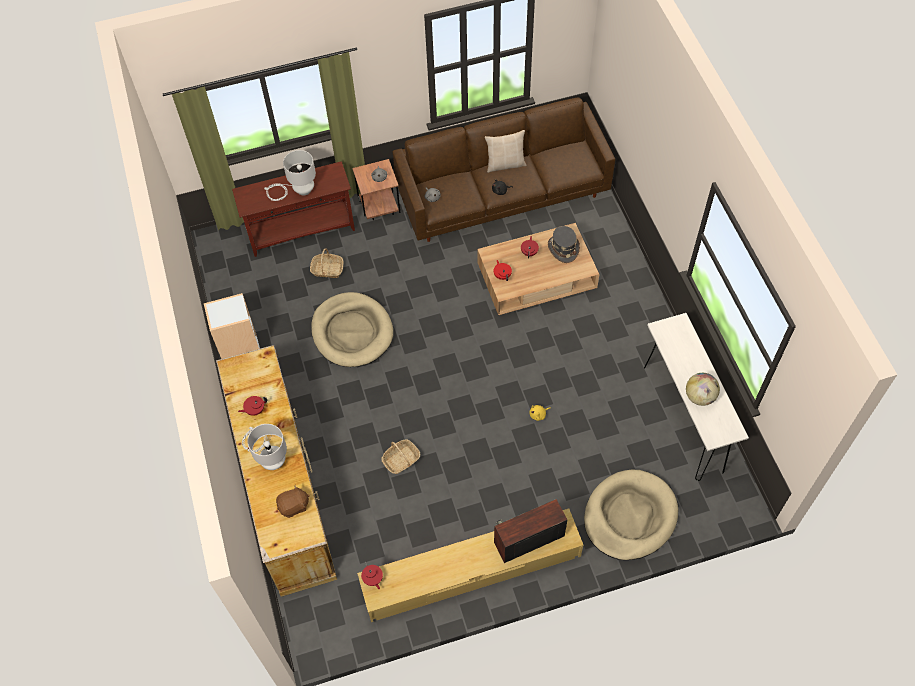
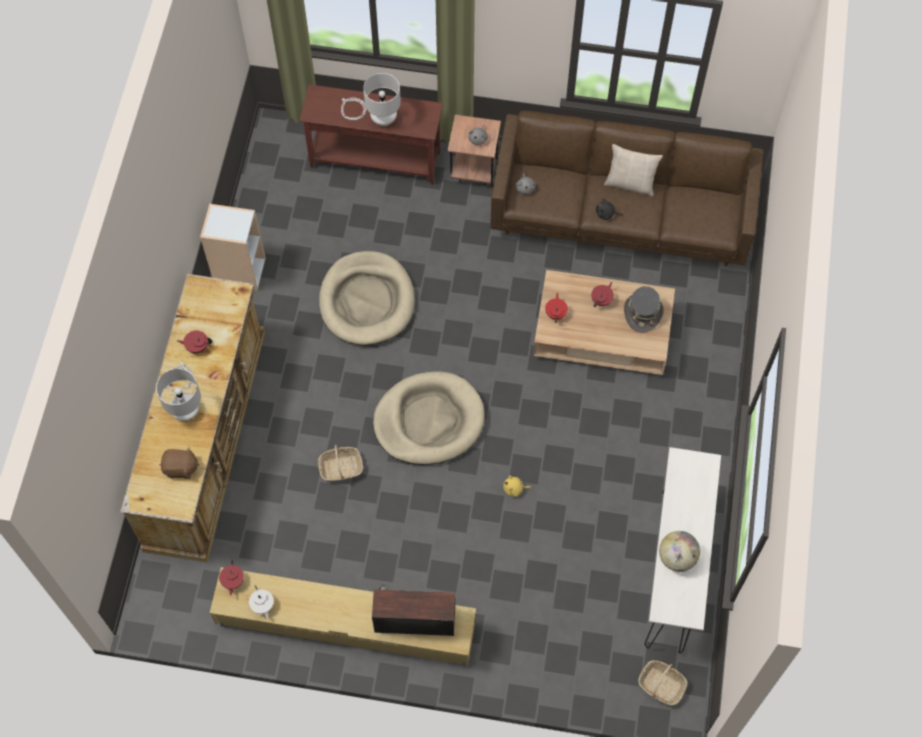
camera: 25 degrees right, 5 degrees up
(327, 270) = (379, 217): basket -> basket (661, 685)
(406, 586) = (262, 605): none -> white teapot
(630, 516) = (547, 649): beige dog bed -> beige dog bed (429, 421)

